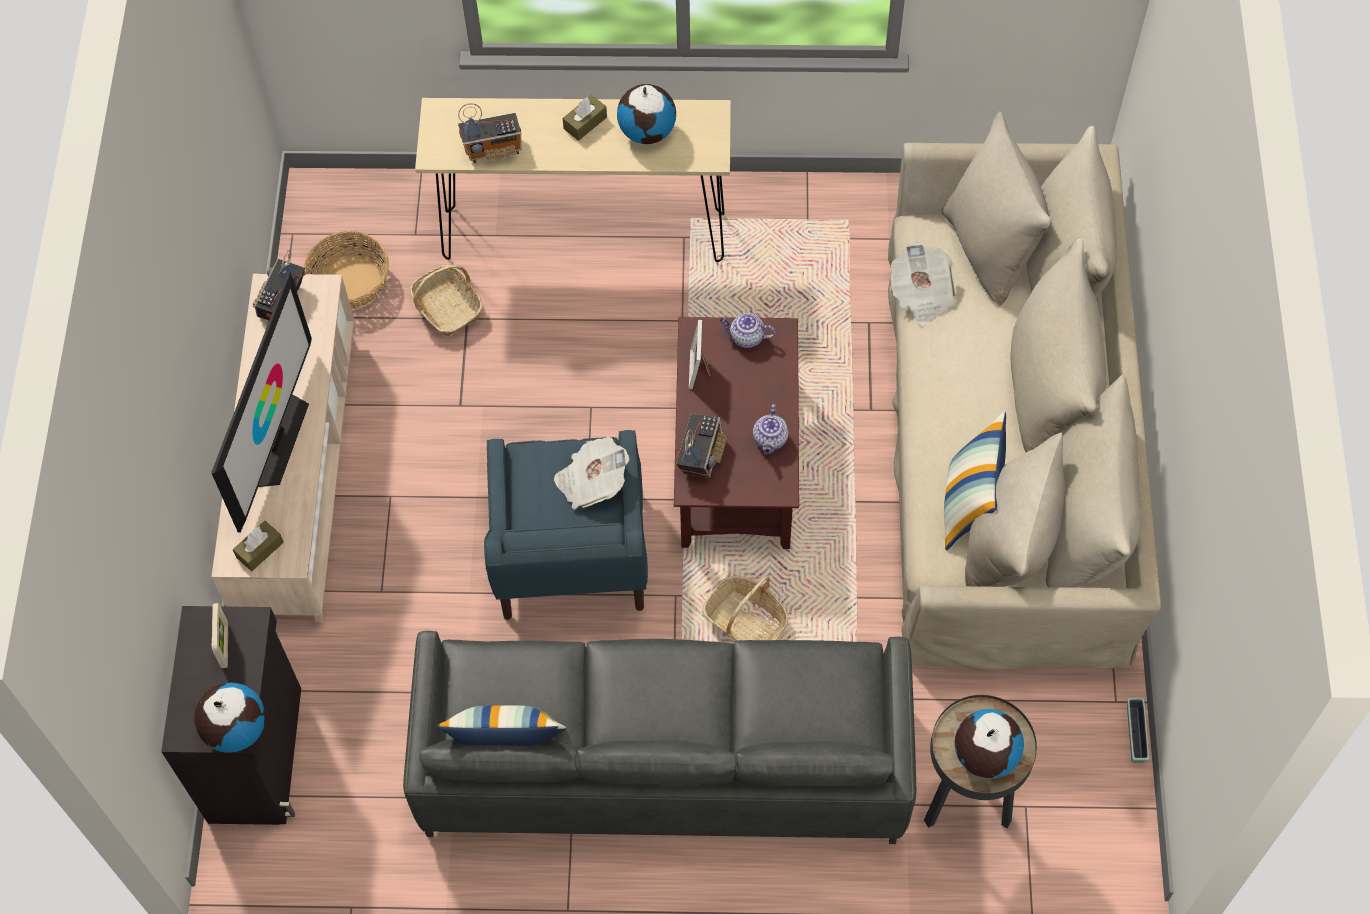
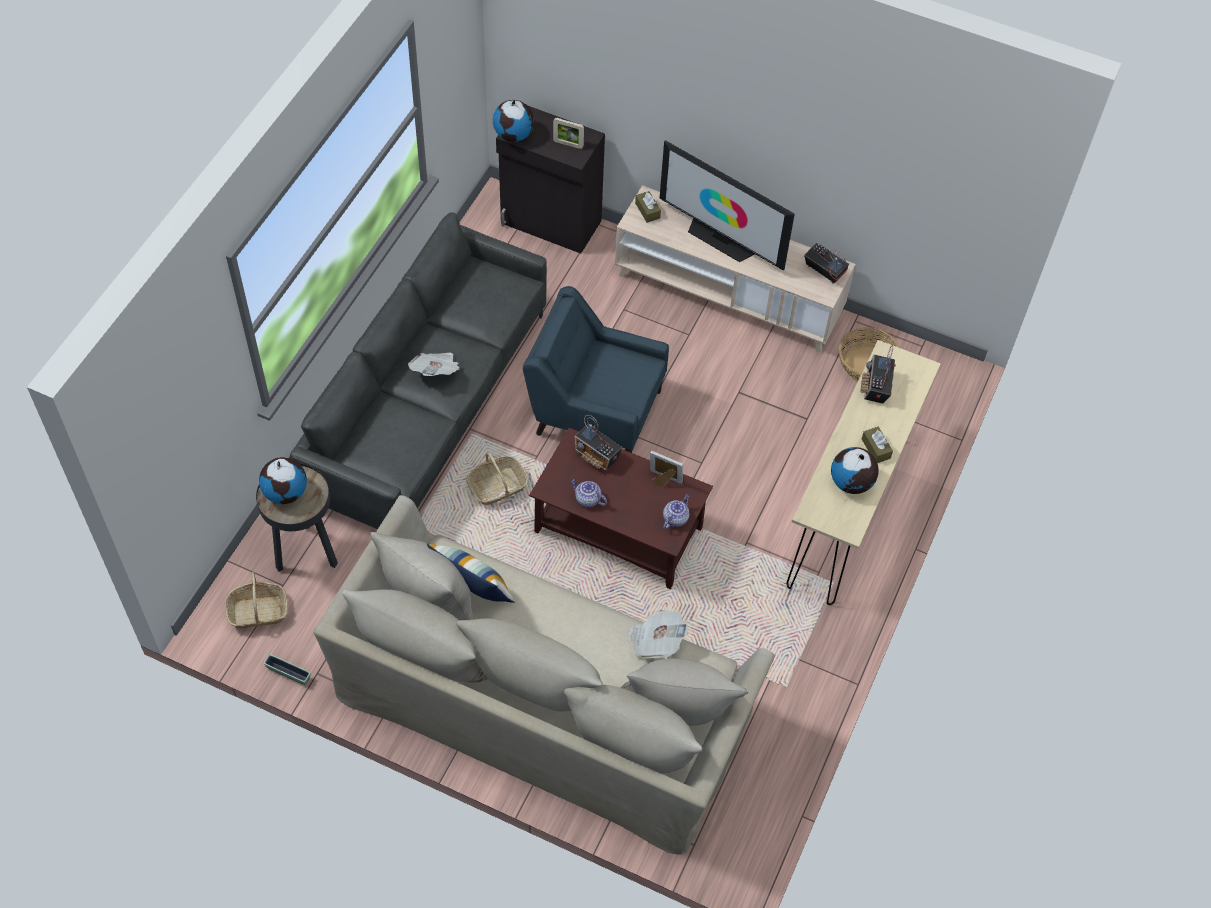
camera: 110 degrees right, 5 degrees down
(447, 307) = (821, 411): basket -> basket (258, 611)
(507, 745) = (455, 285): pillow -> none
(591, 482) = (611, 394): newspaper -> newspaper (436, 371)

